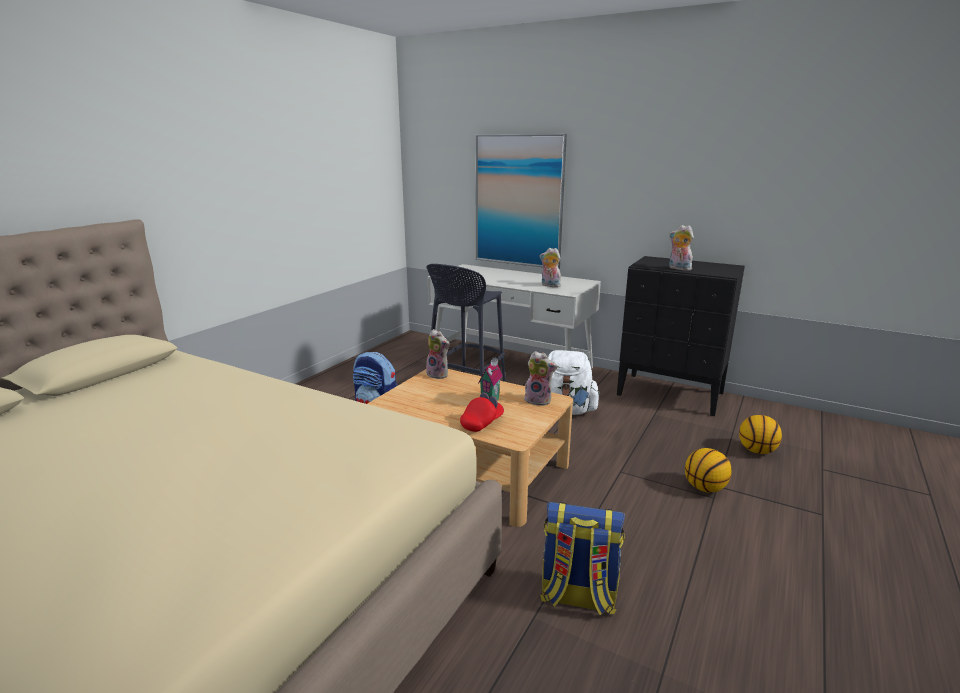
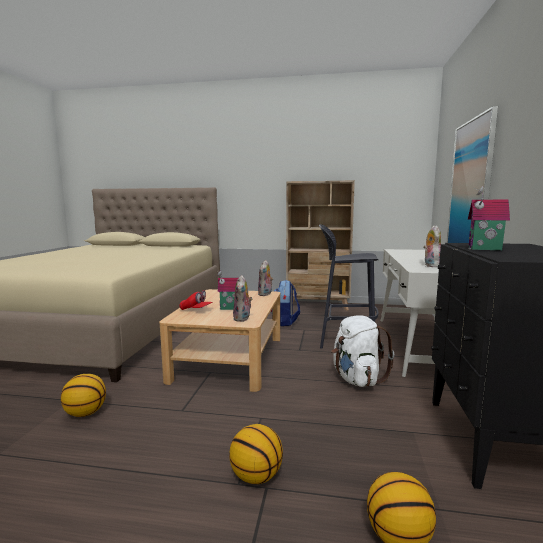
camera: 70 degrees right, 10 degrees down
(338, 376) = (318, 306): none -> beige bookcase
(577, 597) = (85, 413): backpack -> basketball
(678, 269) = (485, 249): plush toy -> toy house

